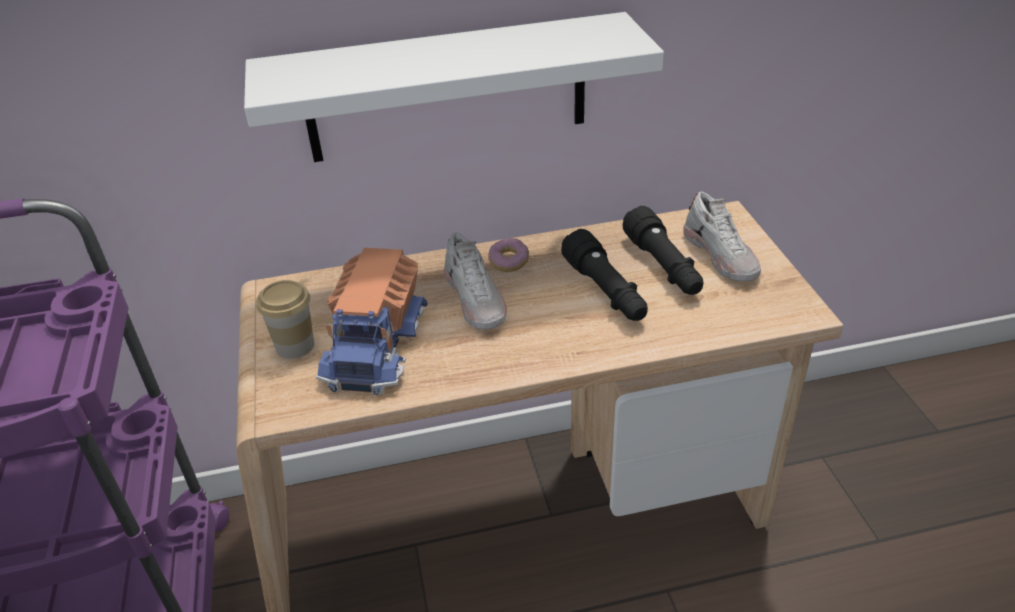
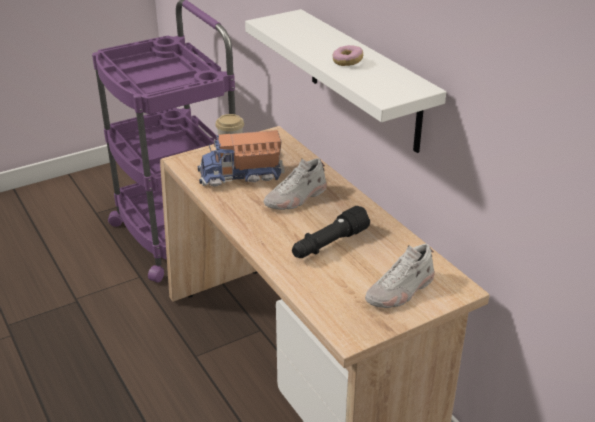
camera: 70 degrees right, 5 degrees down
(508, 262) = (341, 202): donut -> donut (347, 62)
(663, 267) = (371, 265): black flashlight -> none

